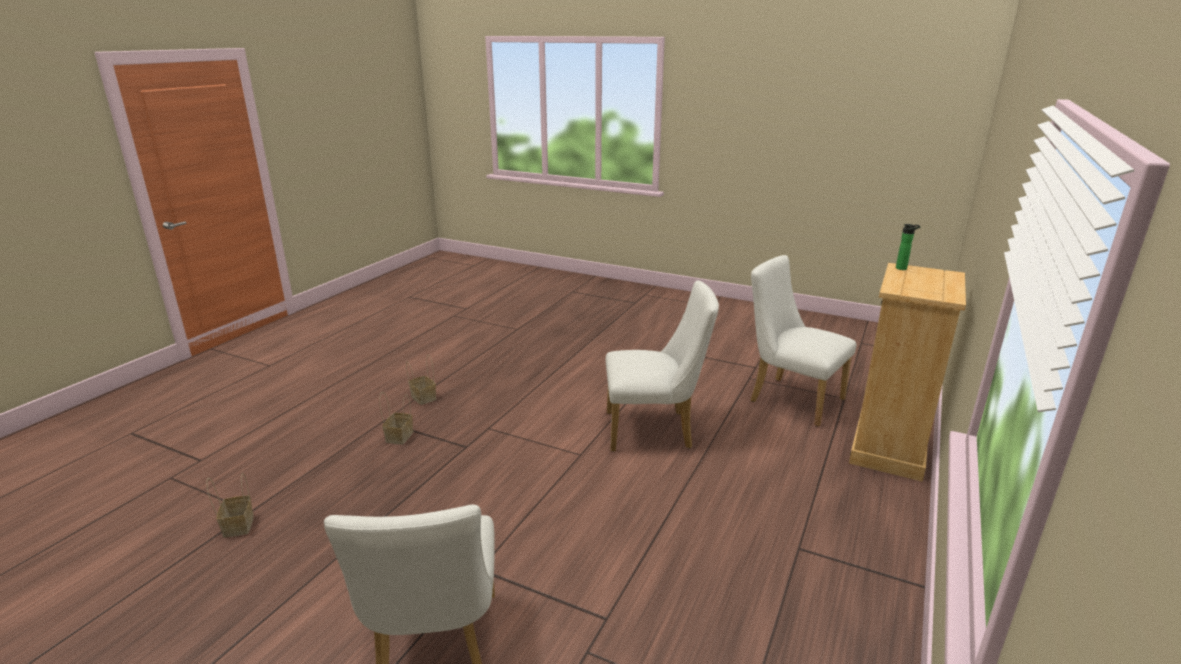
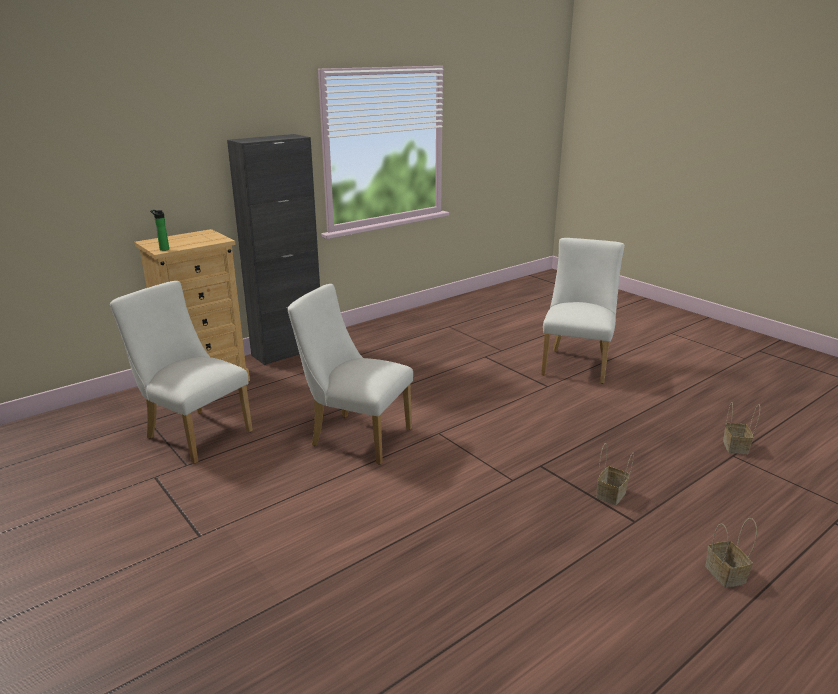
camera: 155 degrees left, 0 degrees up
(422, 397) = (586, 547): basket -> basket (726, 575)
(790, 398) = (194, 433): white chair -> white chair turned 150 degrees clockwise
(896, 527) = (288, 351): none -> black cabinet

